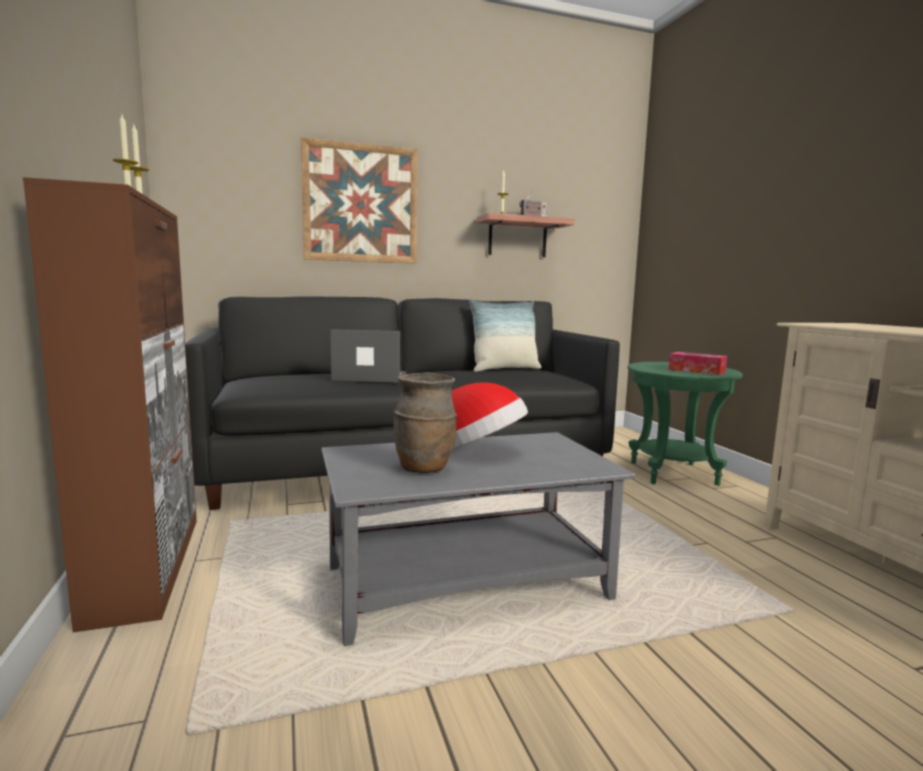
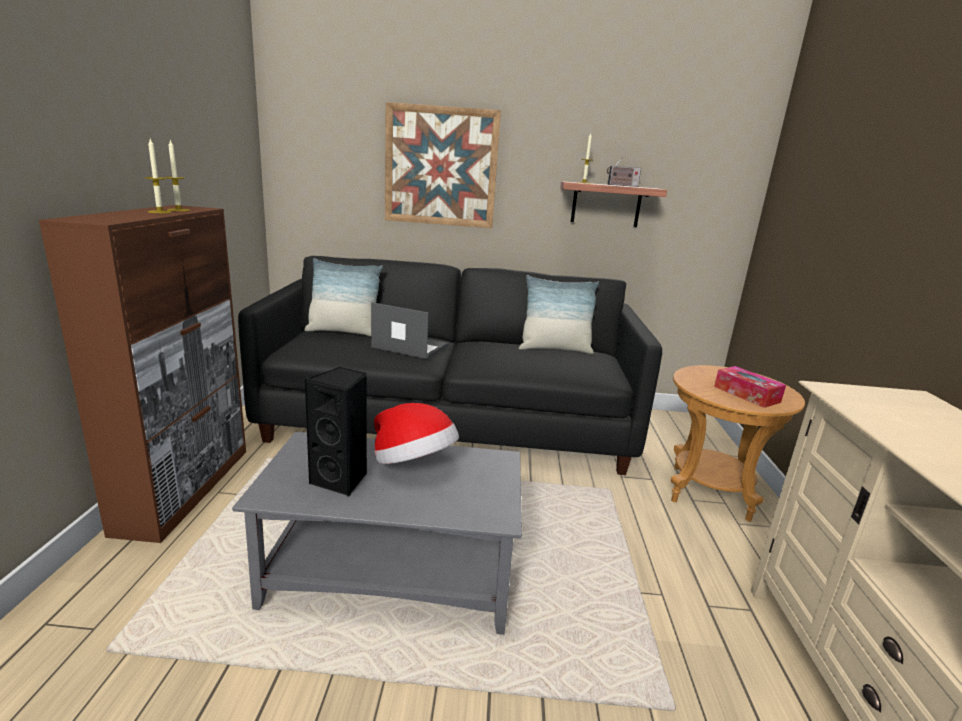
camera: 20 degrees right, 10 degrees up
(282, 375) = (343, 332): none -> pillow
(424, 468) = (342, 480): brown vase -> black speaker
(673, 473) = (710, 492): green side table -> brown side table

